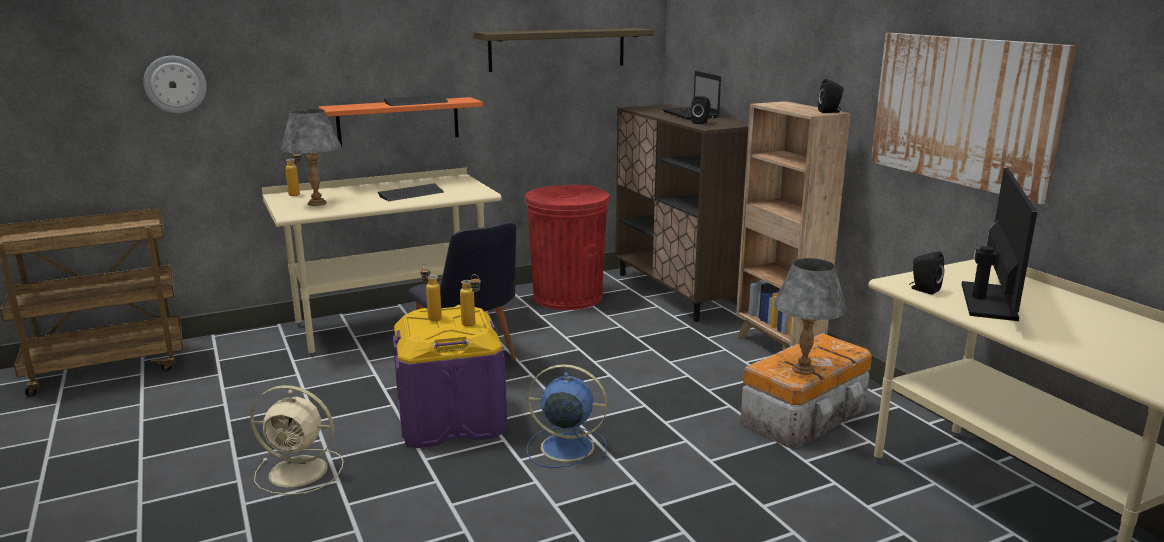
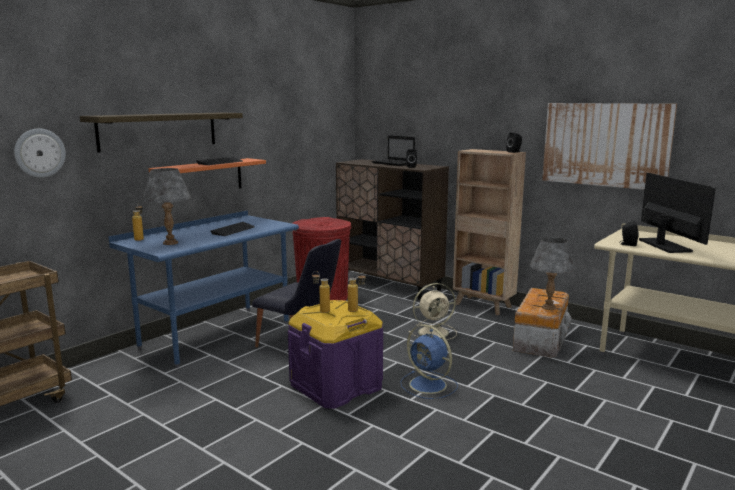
camera: 25 degrees left, 5 degrees down
(301, 471) = (267, 444): beige fan -> beige fan (434, 332)
(392, 325) = (216, 335): beige desk -> blue desk
(558, 49) = (298, 123): shelf -> shelf (159, 131)
(564, 447) = (429, 385): blue fan -> blue fan turned 120 degrees counterclockwise

